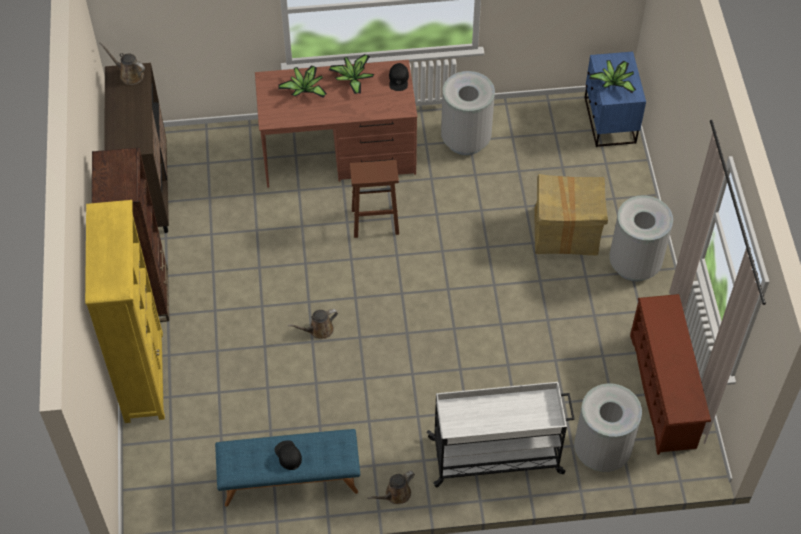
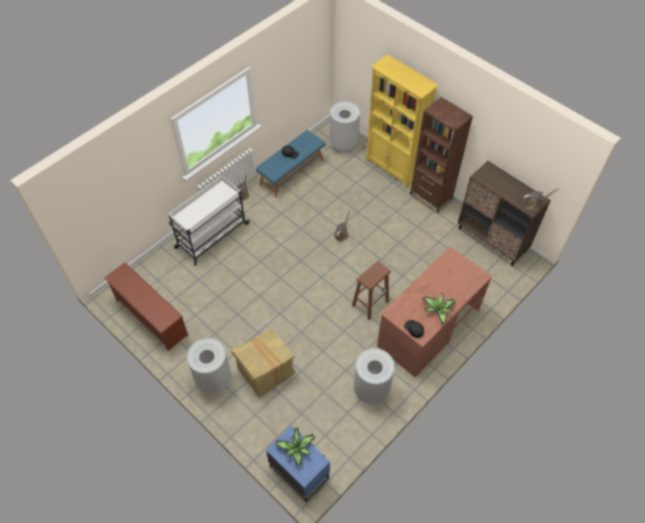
camera: 140 degrees right, 0 degrees up
(304, 89) = (455, 285): potted plant -> none
(601, 450) = (164, 269): grey trash can -> grey trash can (344, 144)

